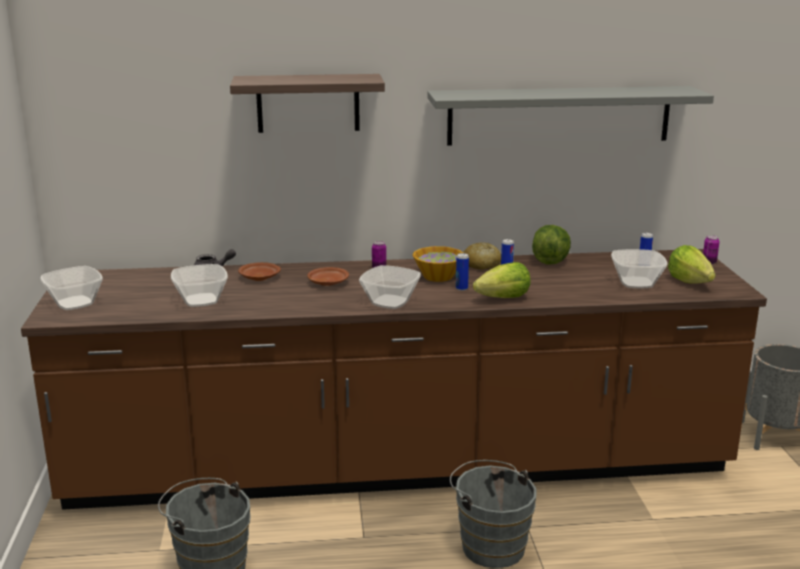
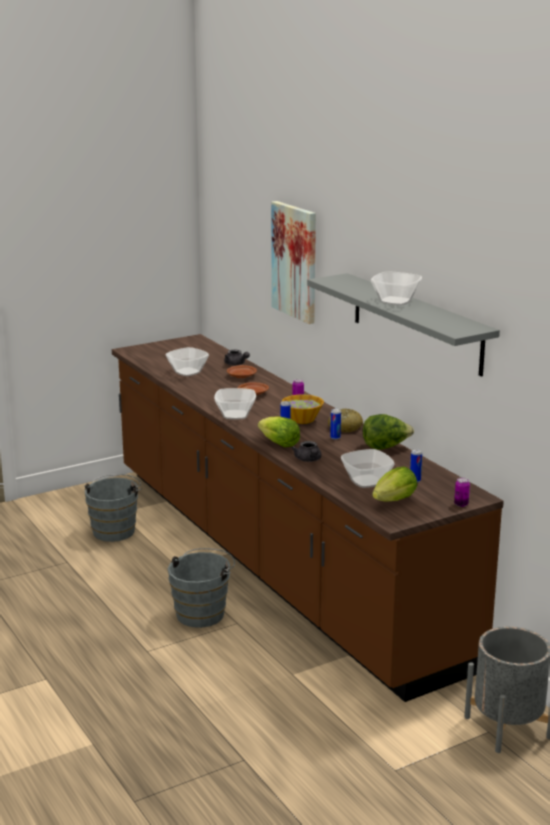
camera: 65 degrees right, 0 degrees up
(76, 303) = (154, 349): bowl -> bowl (396, 301)
(308, 103) = (295, 261): shelf -> picture
(561, 294) = (308, 460): none -> grey teapot

